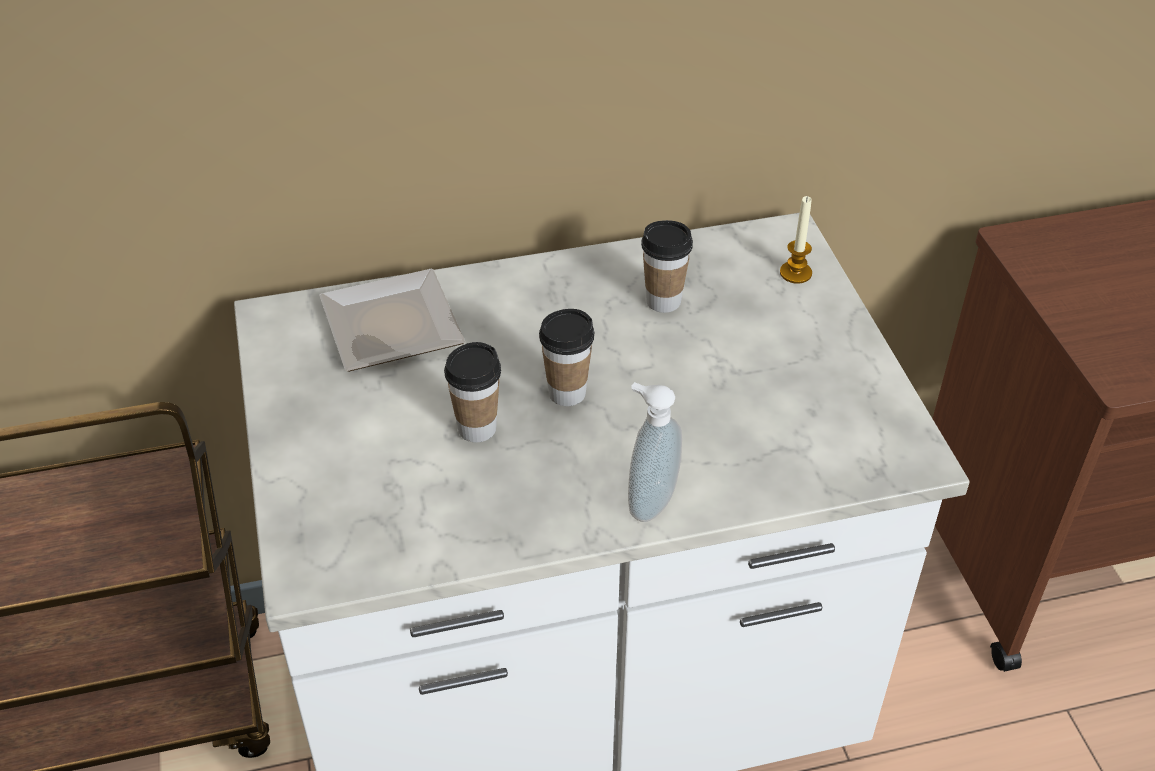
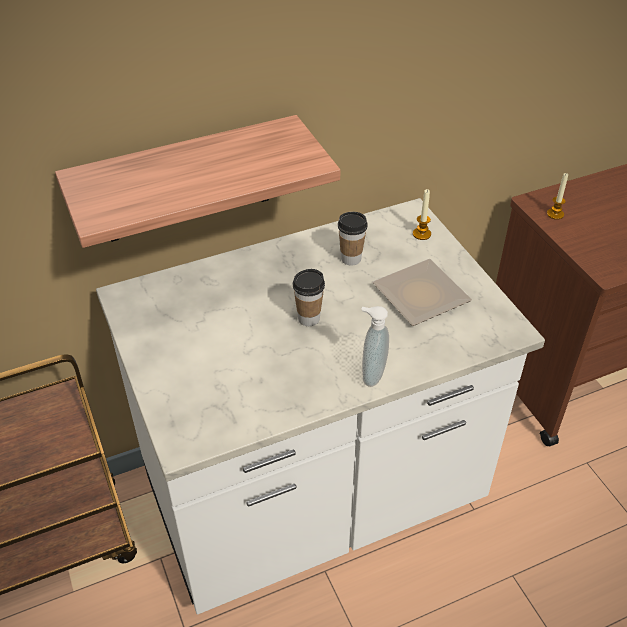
camera: 10 degrees left, 0 degrees up
(395, 140) = (186, 181): none -> shelf
(395, 322) = (197, 289): plate -> plate (421, 293)
(477, 428) = (261, 345): cup -> none
(1050, 266) = (555, 214): none -> candle

